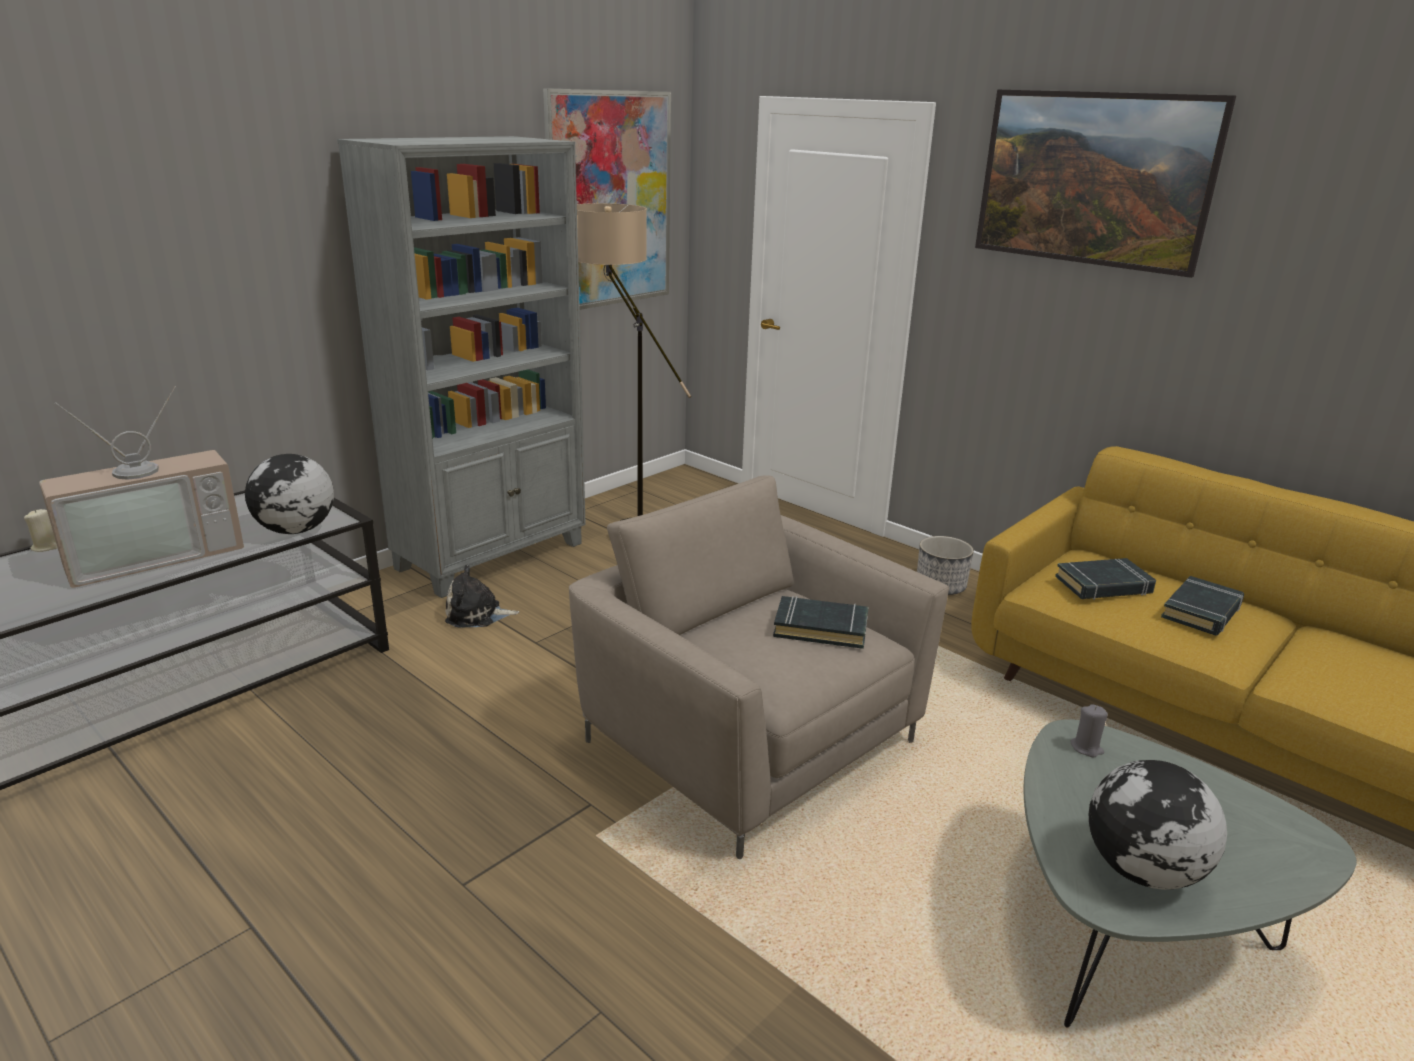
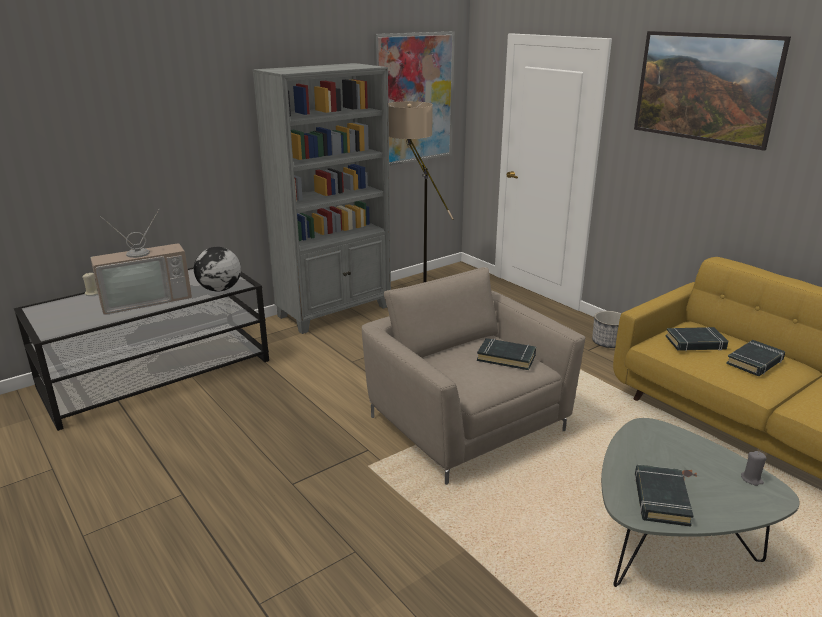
camera: 10 degrees right, 0 degrees up
(477, 615) = (321, 344): plush toy -> none
(1086, 748) = (651, 434): grey candle -> grey candle (751, 479)
(1141, 871) = (660, 499): globe -> black book

